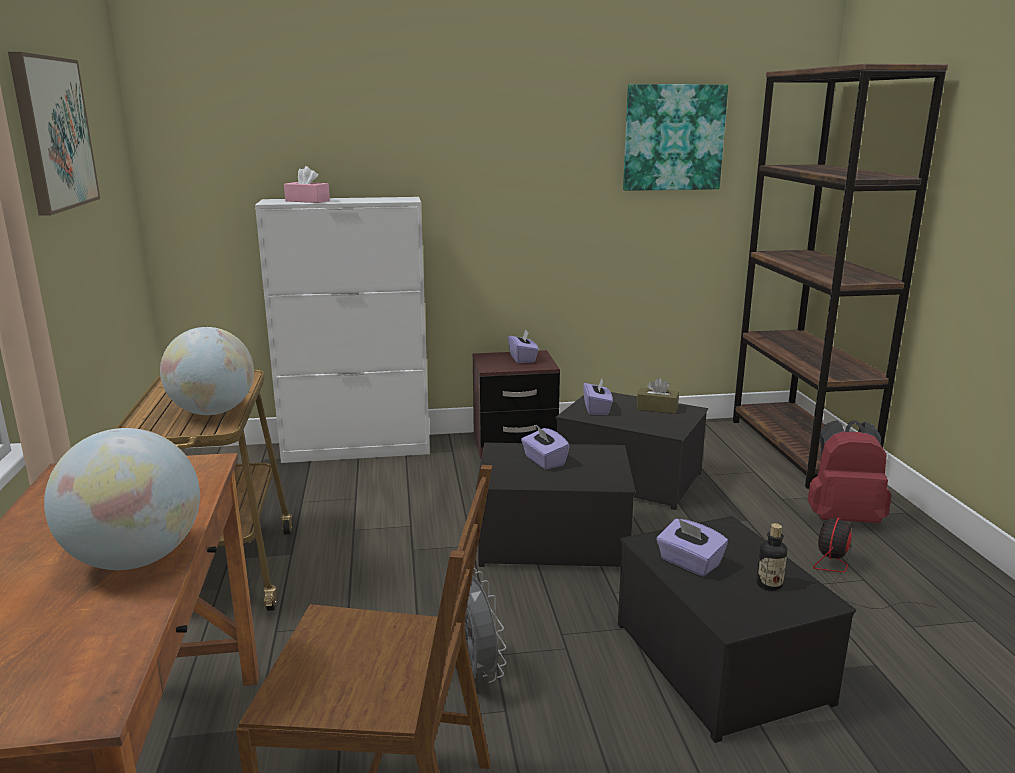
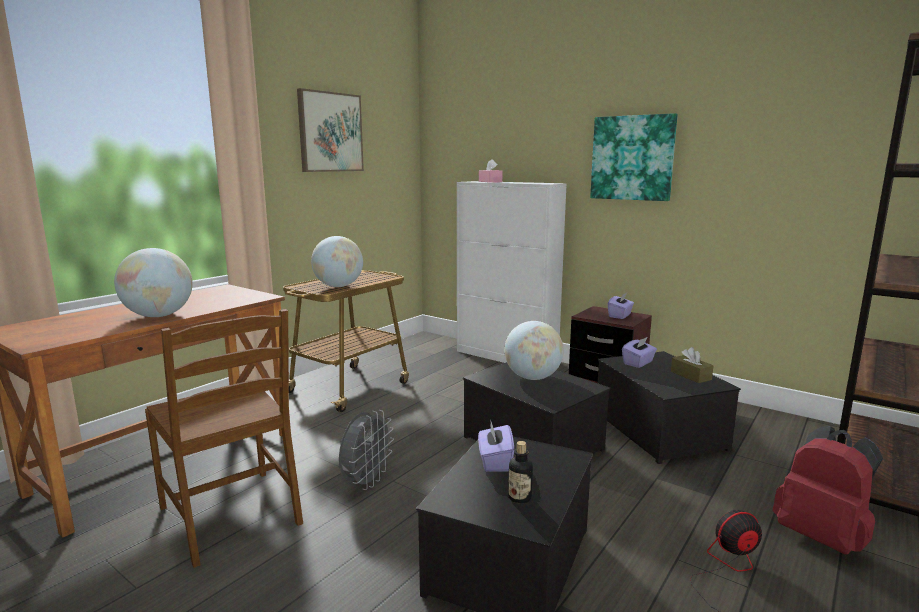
camera: 45 degrees right, 5 degrees down
(544, 461) = (532, 377): purple tissue box -> globe
(673, 138) = (791, 137): picture -> picture (632, 158)

